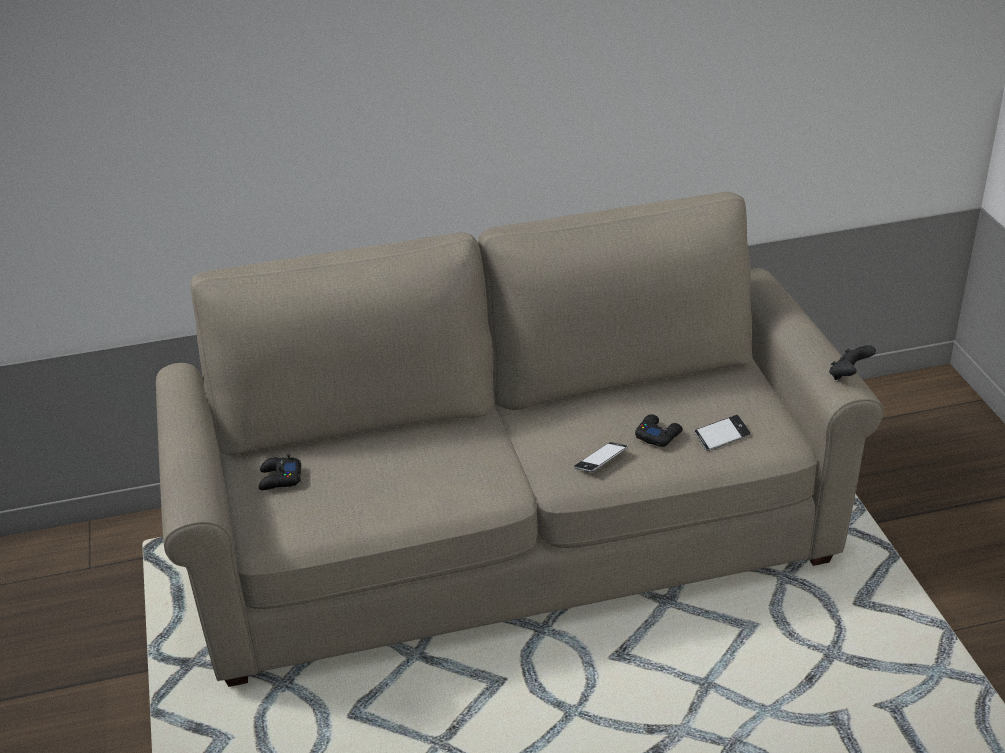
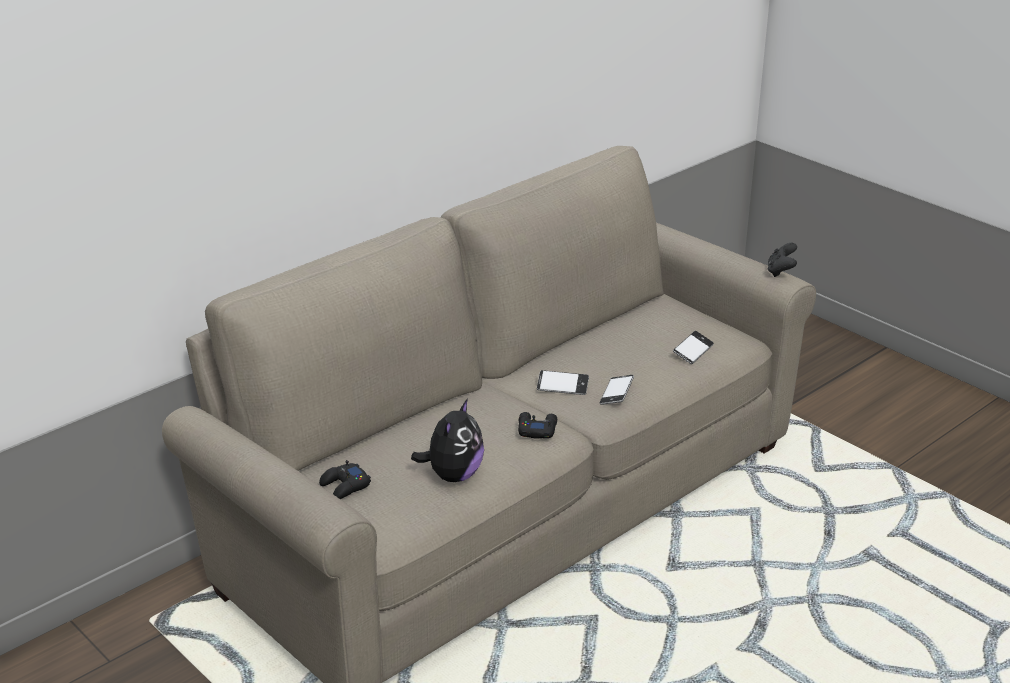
camera: 30 degrees left, 5 degrees down
(377, 498) = (453, 475): none -> plush toy
(556, 437) = (562, 386): none -> phone
(658, 435) = (643, 363): black game controller -> black game controller (536, 429)

